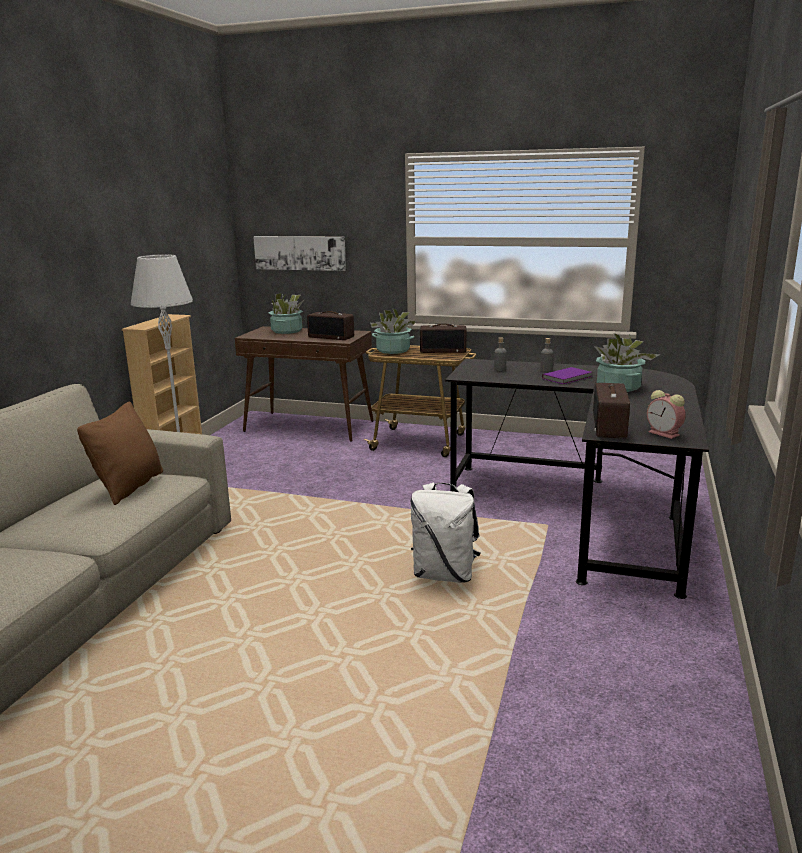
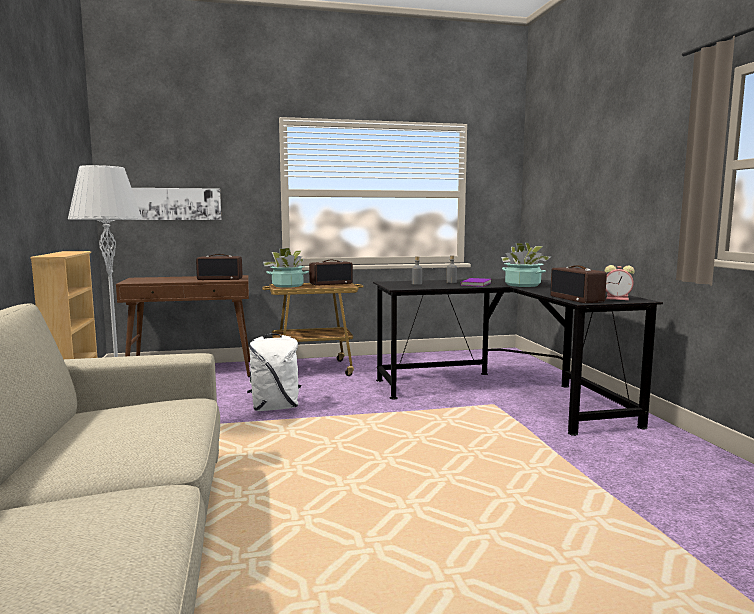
camera: 30 degrees left, 10 degrees down
(129, 487) = (143, 413): brown pillow -> none
(287, 331) = (164, 278): potted plant -> none
(445, 574) = (471, 451): white backpack -> white backpack (275, 408)

